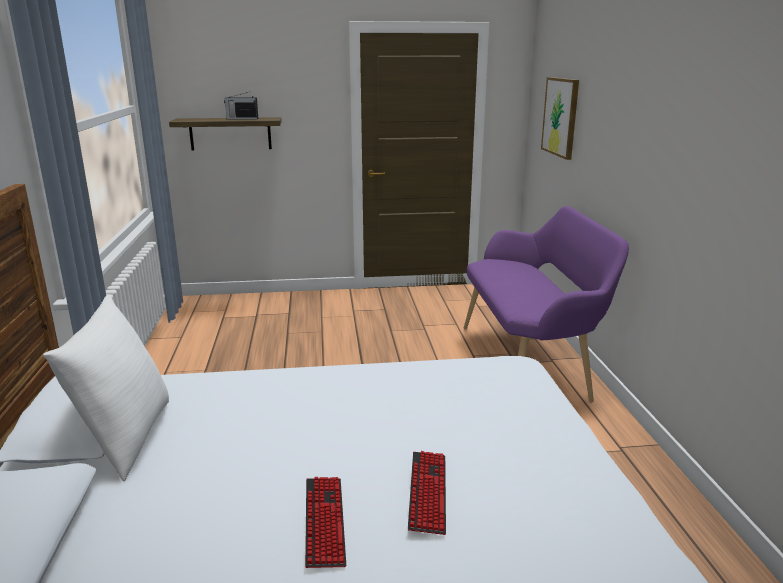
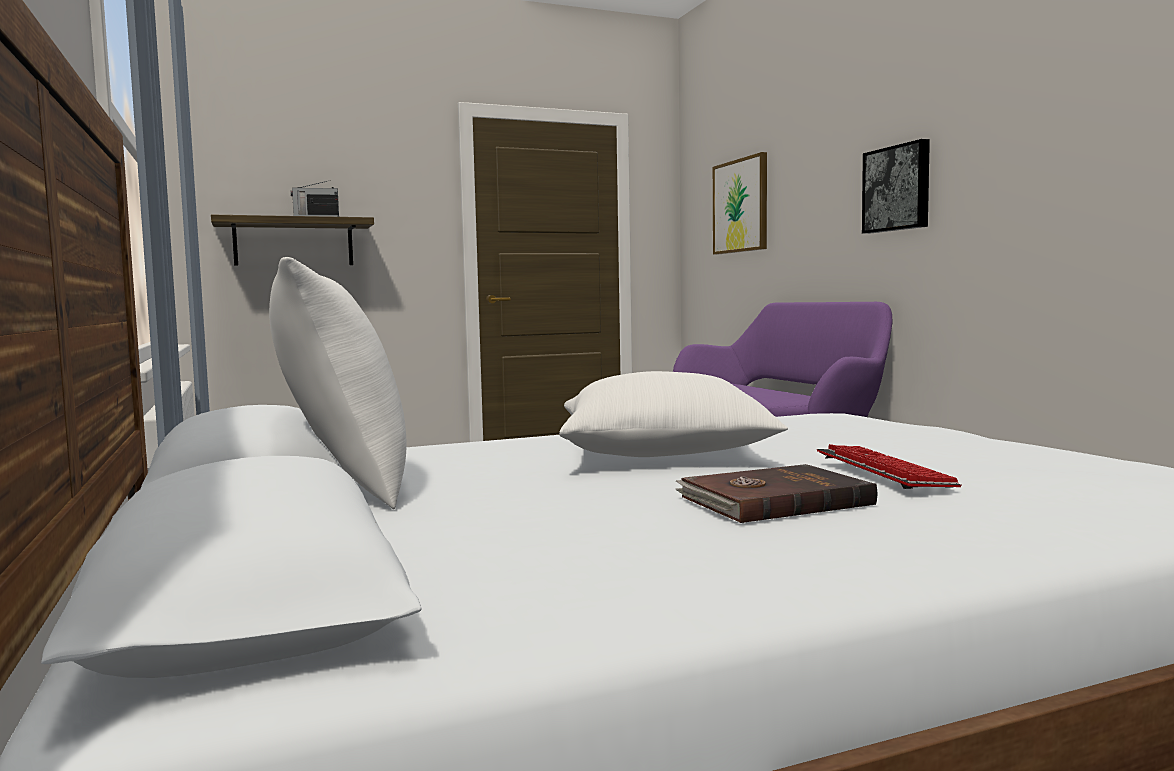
camera: 15 degrees left, 15 degrees down
(324, 521) = (772, 500): keyboard -> brown book
(335, 422) = (662, 454): none -> white pillow
(647, 152) = (898, 188): none -> picture

